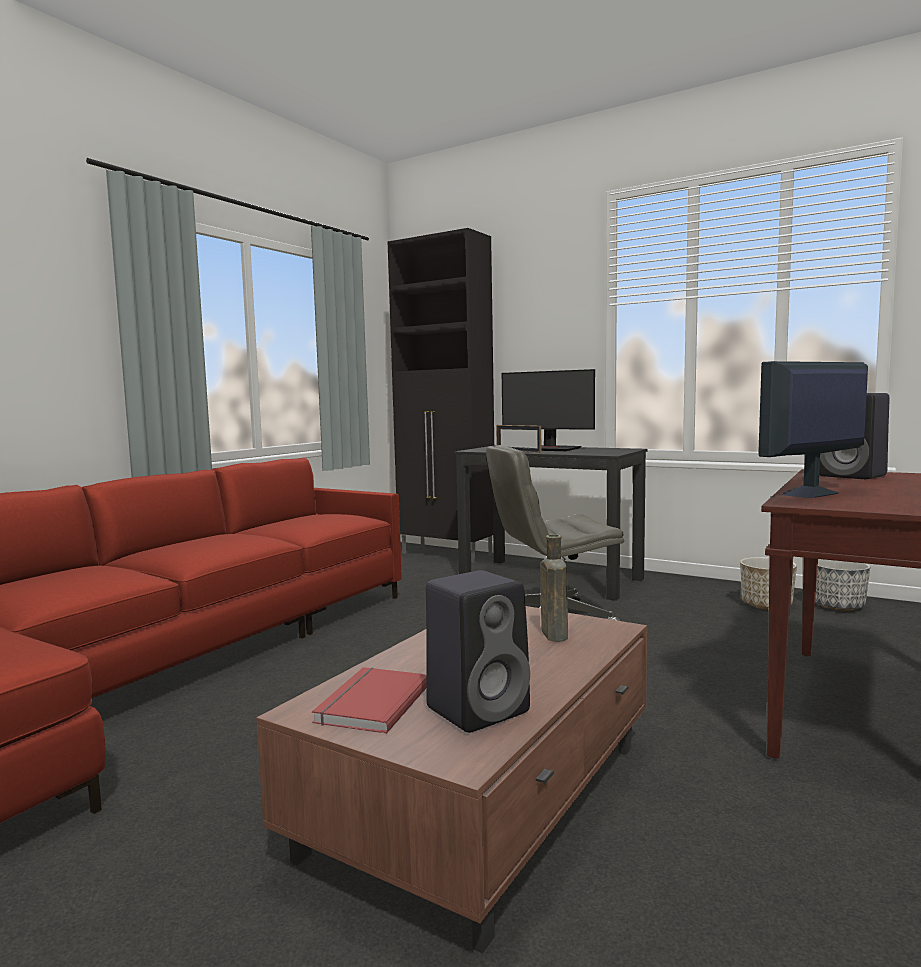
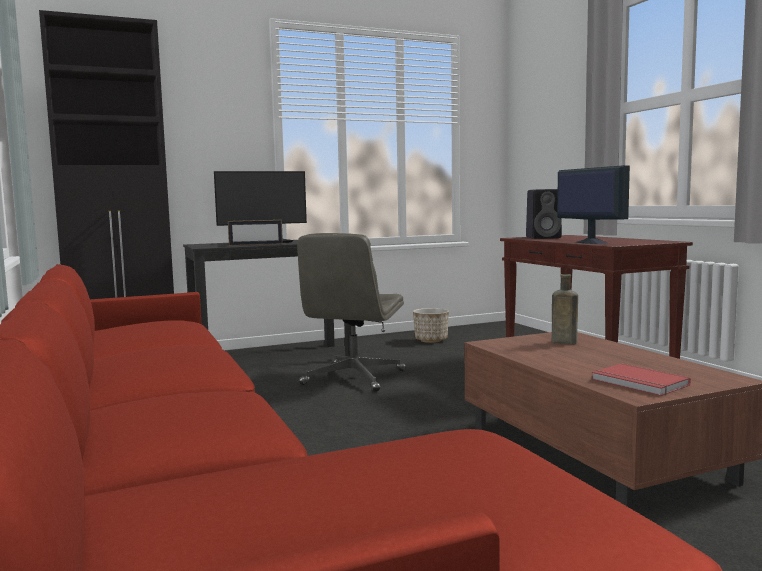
camera: 55 degrees left, 0 degrees up
(480, 709) = (667, 368): black speaker -> none
(809, 494) = (590, 242): monitor -> monitor turned 150 degrees clockwise
(838, 606) = (458, 332): planter -> none

